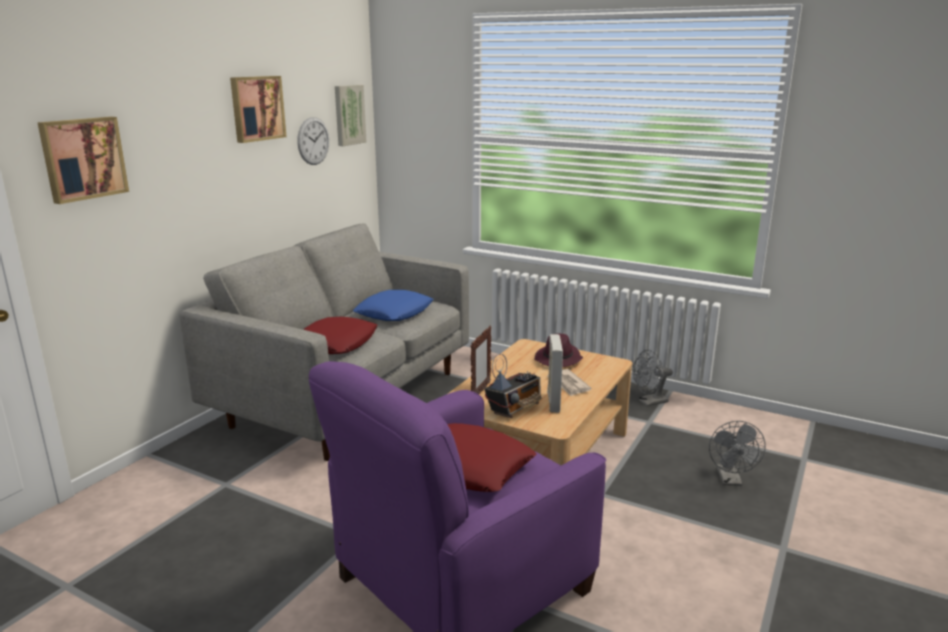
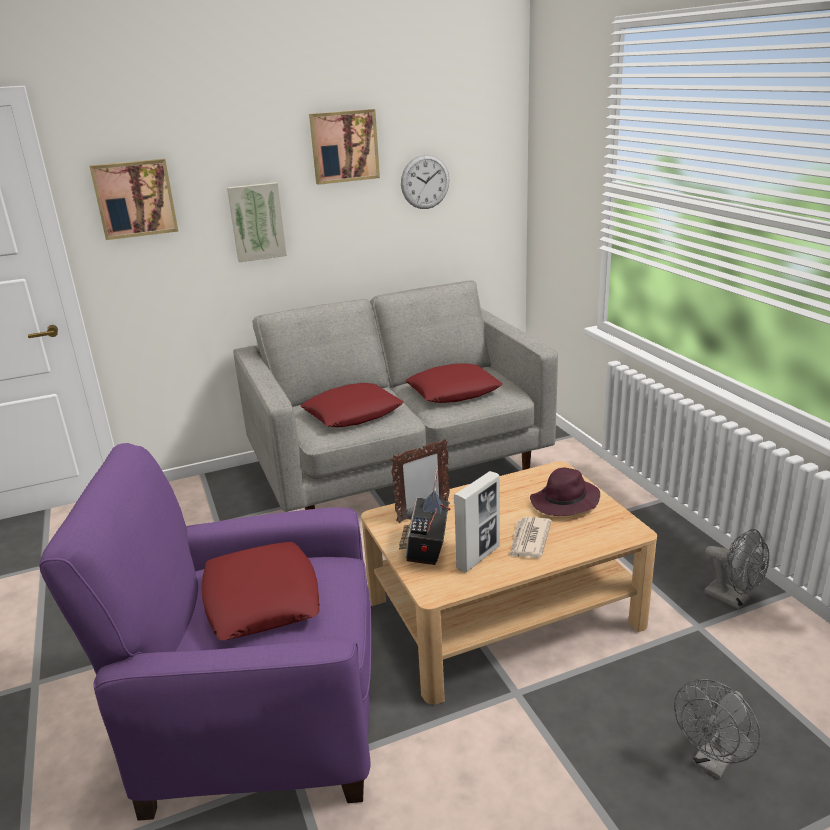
camera: 40 degrees right, 5 degrees up
(348, 115) = (483, 150): picture -> picture (256, 221)
(394, 312) = (454, 391): blue pillow -> red pillow
(514, 409) = (427, 548): radio -> radio turned 105 degrees clockwise
(649, 402) = (733, 599): grey fan -> grey fan turned 150 degrees counterclockwise

